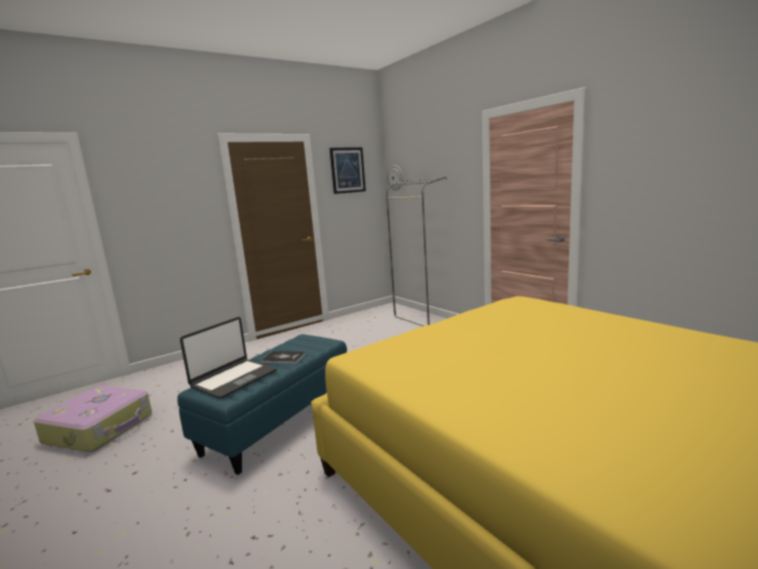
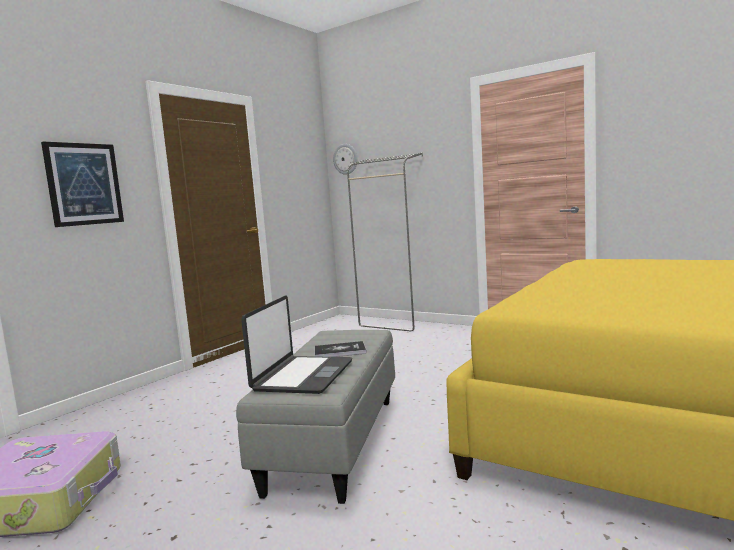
camera: 20 degrees left, 5 degrees down
(278, 423) = (333, 443): blue ottoman -> grey ottoman
(347, 170) = (291, 147): picture -> picture (84, 184)

